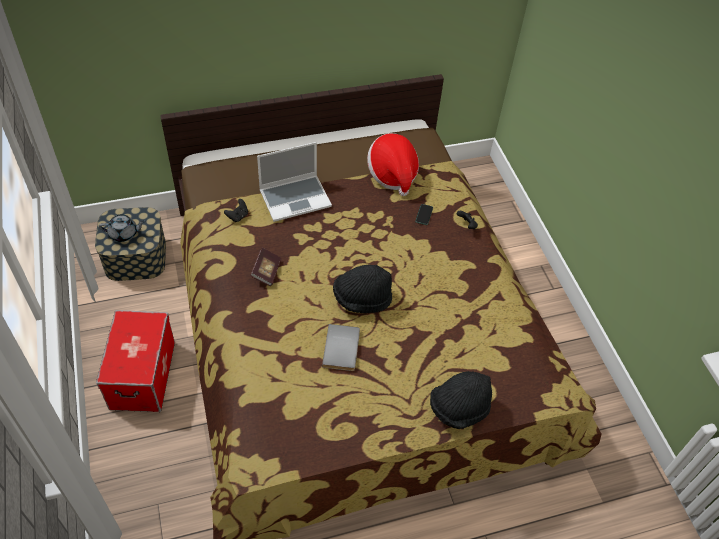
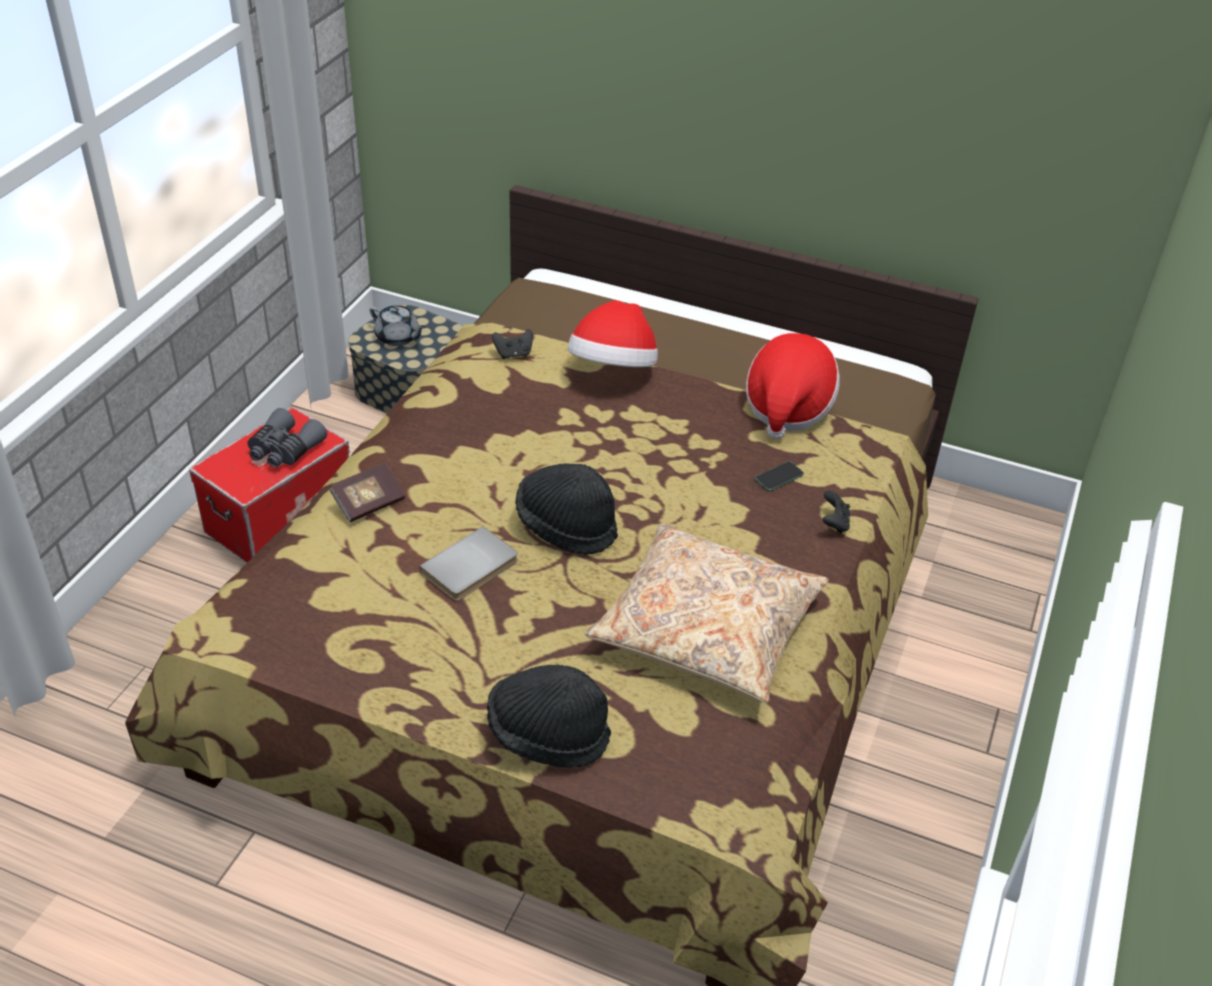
camera: 40 degrees right, 10 degrees down
(138, 339) = (284, 450): none -> grey binoculars
(266, 272) = (477, 430): book -> book (368, 503)
(295, 198) = (613, 369): laptop -> hat
(468, 311) = (707, 627): none -> beige pillow

